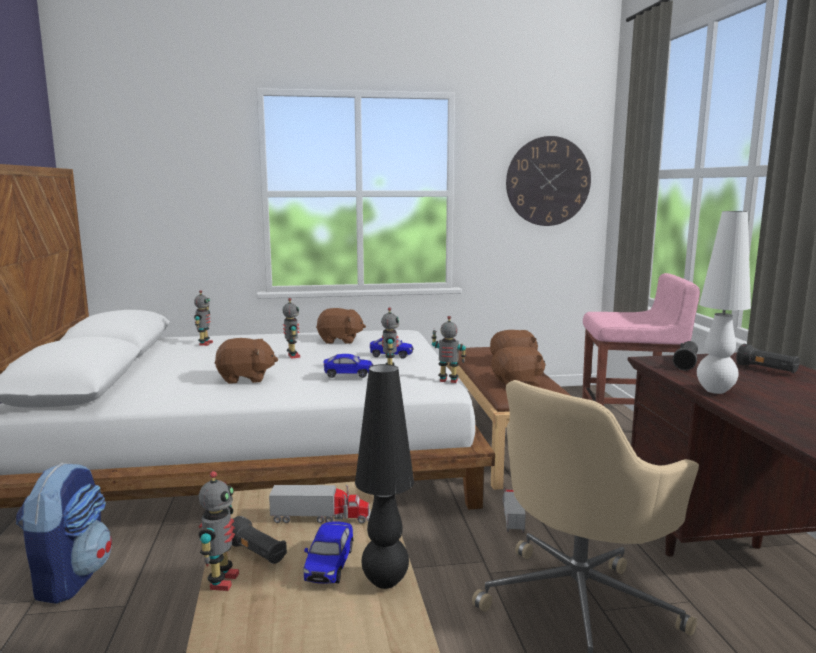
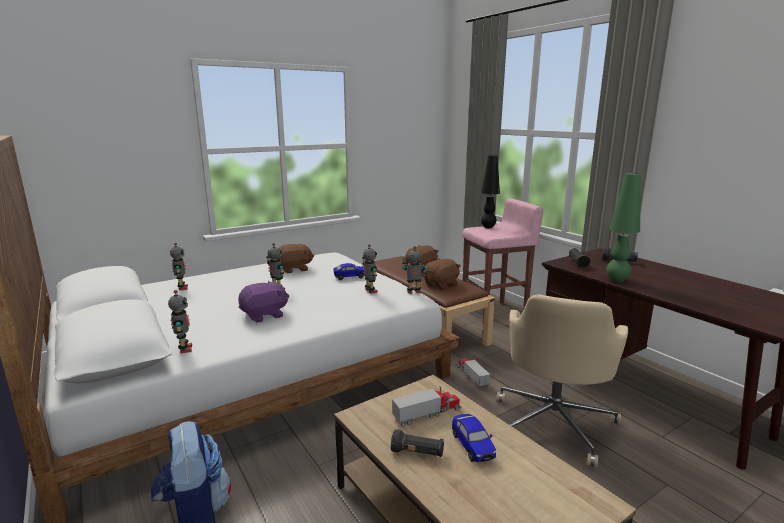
camera: 25 degrees left, 5 degrees up
(221, 581) = (418, 480): toy robot -> toy robot (184, 349)
(245, 378) = (264, 315): brown plush toy -> purple plush toy
(348, 375) = (344, 299): toy car -> none
(385, 582) = (517, 446): black table lamp -> black table lamp (488, 227)
(548, 181) = (411, 134): wall clock -> none
(714, 391) = (616, 280): white table lamp -> green table lamp

